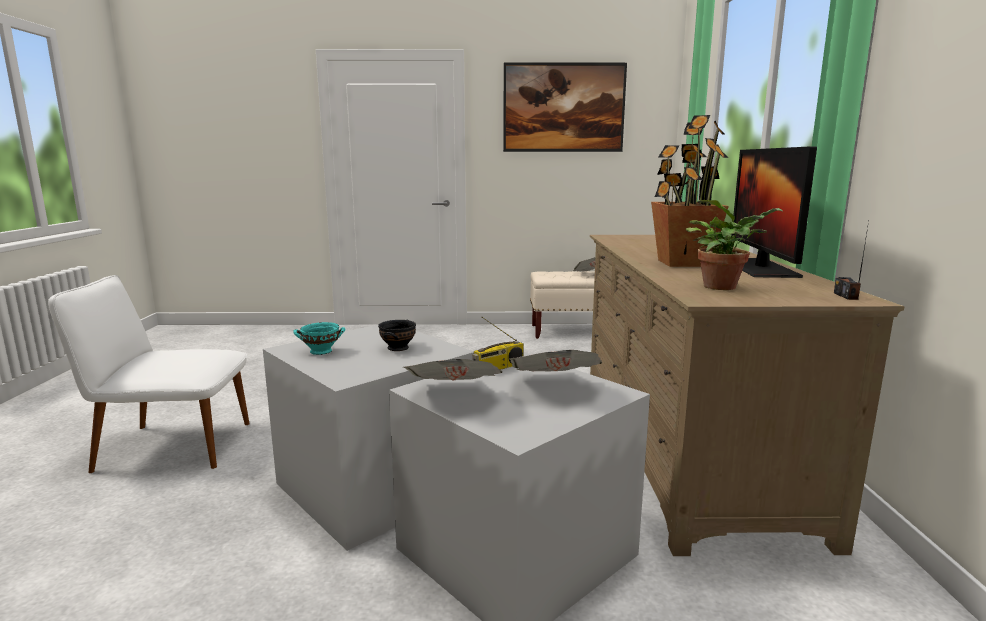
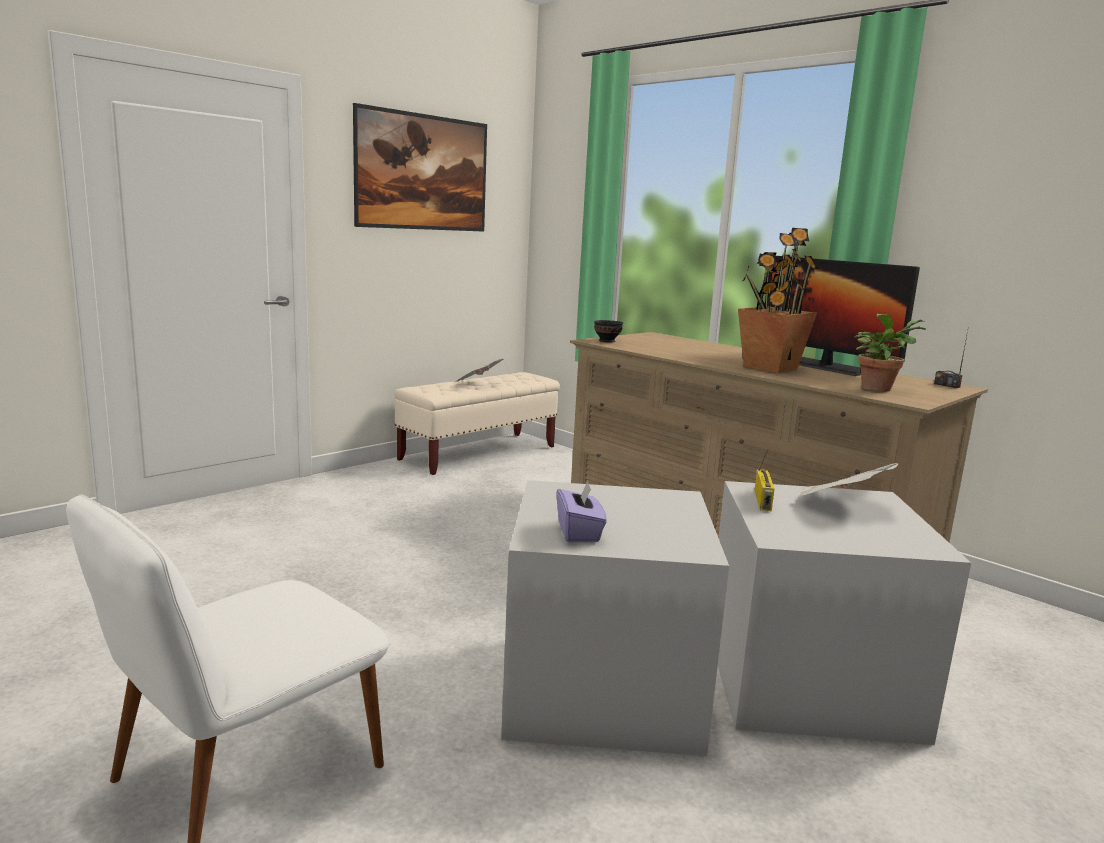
camera: 45 degrees left, 0 degrees up
(320, 351) = (579, 532): turquoise bowl -> purple tissue box
(399, 347) = (634, 506): black bowl -> black bowl (607, 341)
(454, 396) = (815, 535): newspaper -> none

